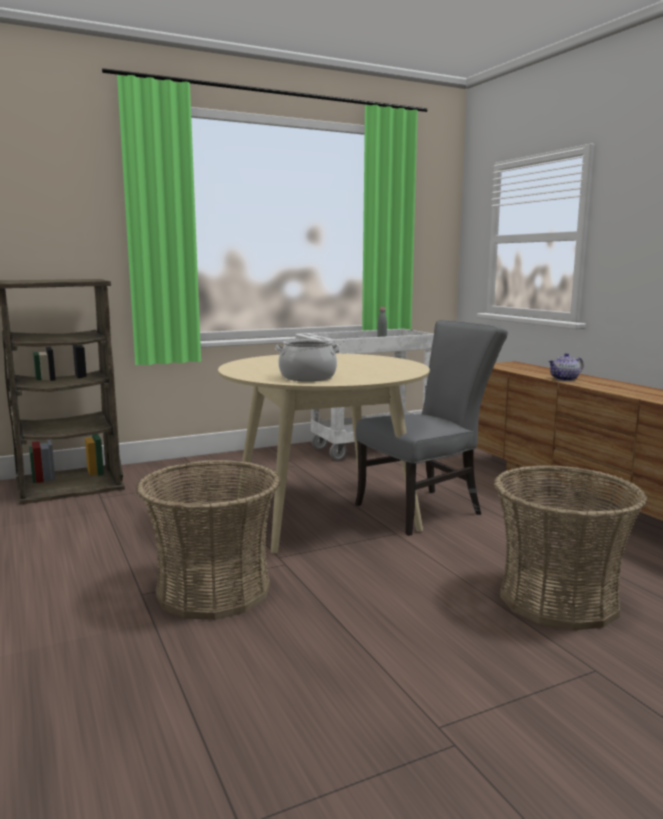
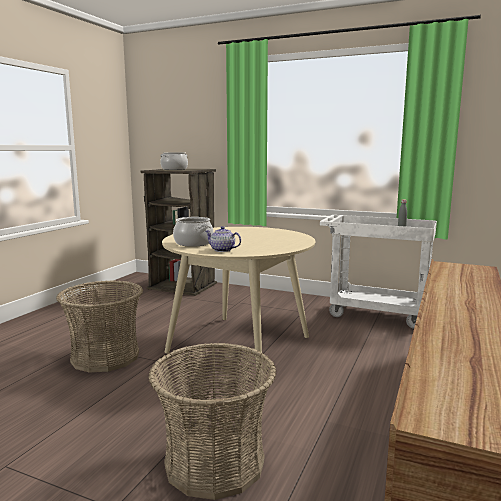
camera: 50 degrees right, 0 degrees up
(50, 280) = (174, 169): none -> cooking pot
(425, 509) = (302, 368): grey chair -> none
(565, 379) = (454, 291): teapot -> teapot (222, 250)

